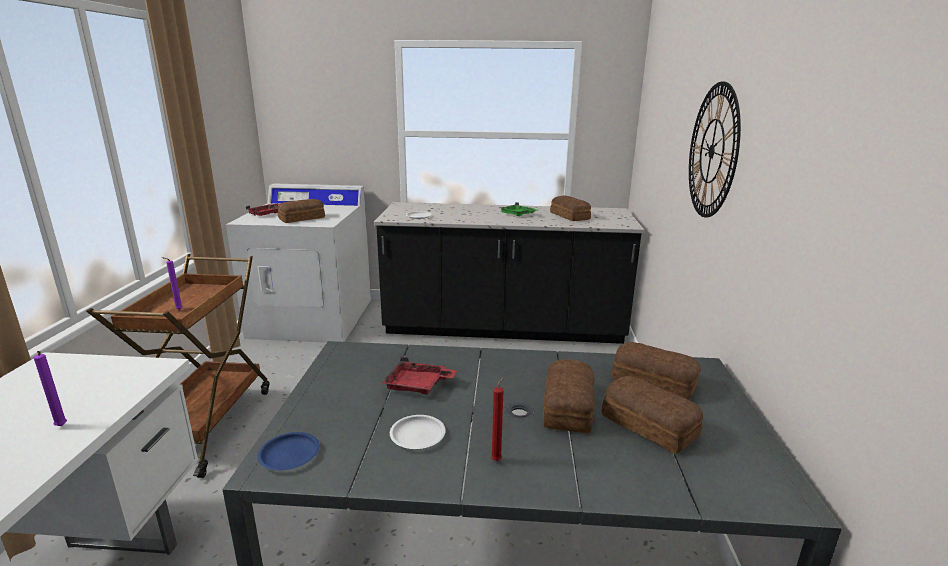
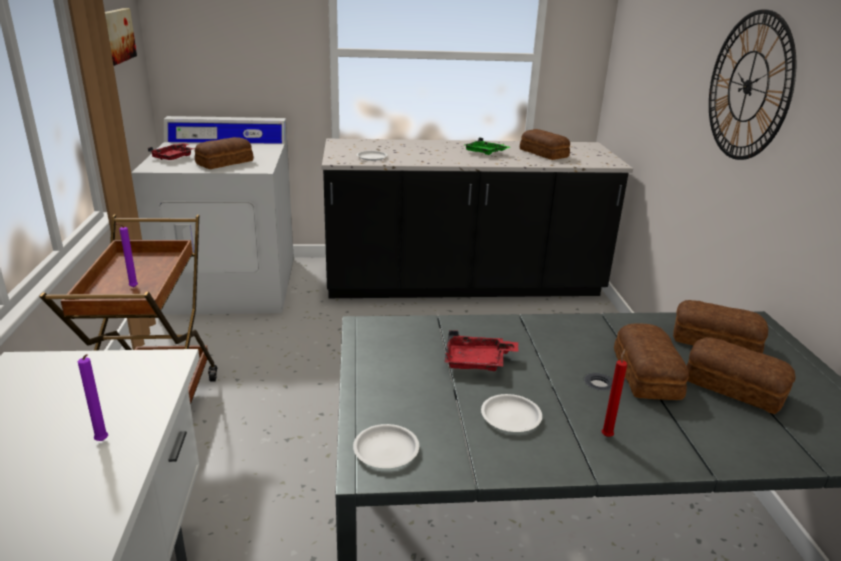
camera: 10 degrees left, 5 degrees up
(223, 120) = (115, 35): none -> picture
(290, 454) = (386, 450): blue plate -> white plate

